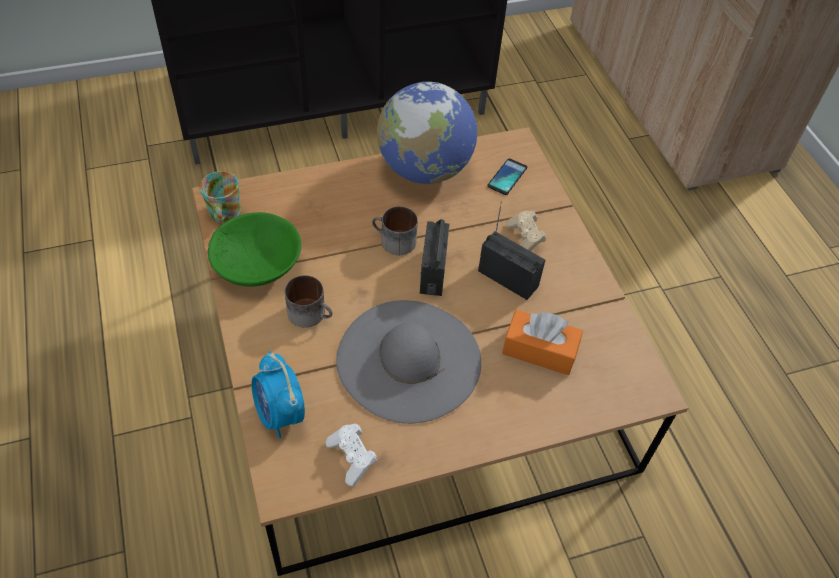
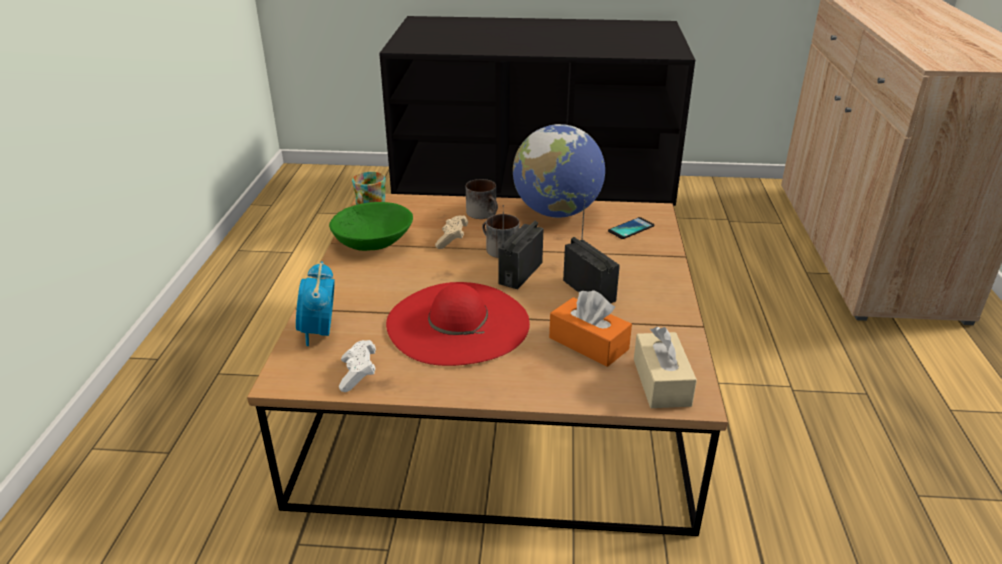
camera: 25 degrees right, 20 degrees down
(311, 313) = (395, 277): mug -> mug (485, 213)
(408, 360) = (457, 323): grey hat -> red hat
(524, 239) = (622, 269): beige game controller -> beige game controller (452, 240)
(620, 379) = (661, 382): none -> beige tissue box

